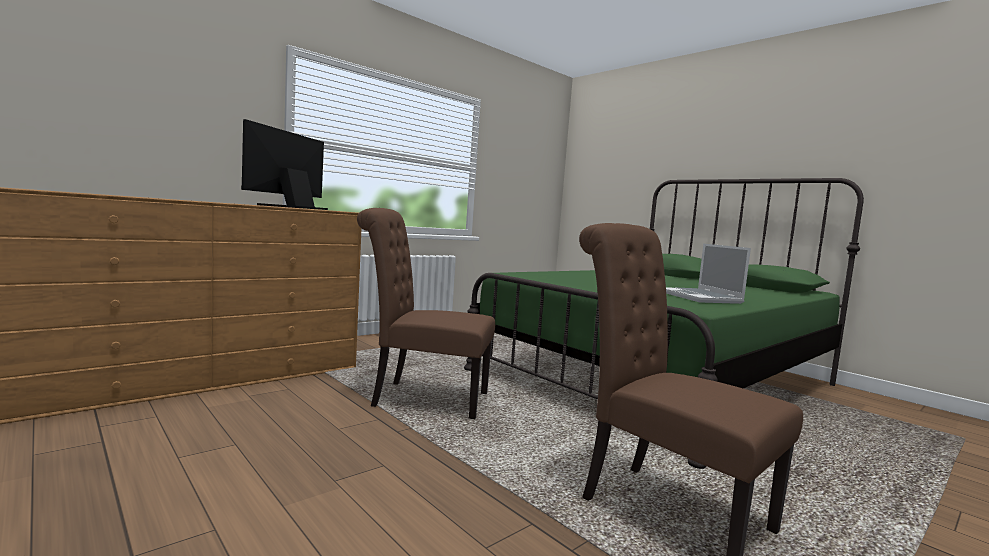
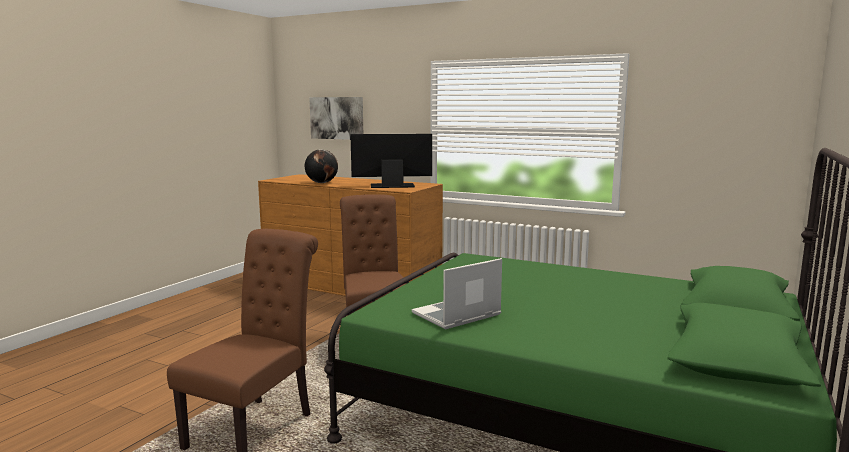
camera: 70 degrees right, 5 degrees up
(87, 88) = (337, 118): none -> picture
(168, 198) = (321, 183): none -> globe

